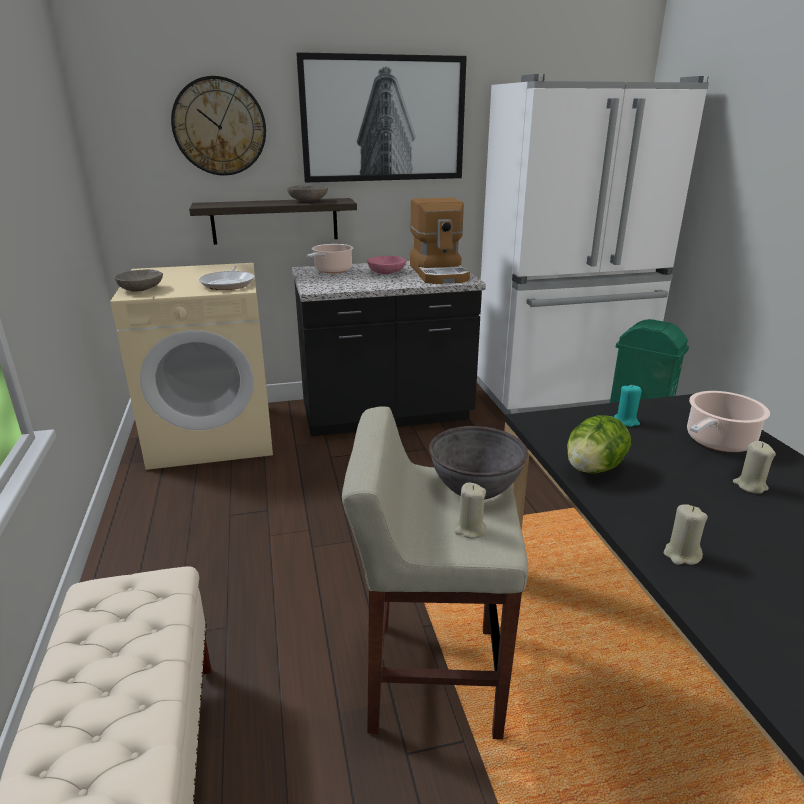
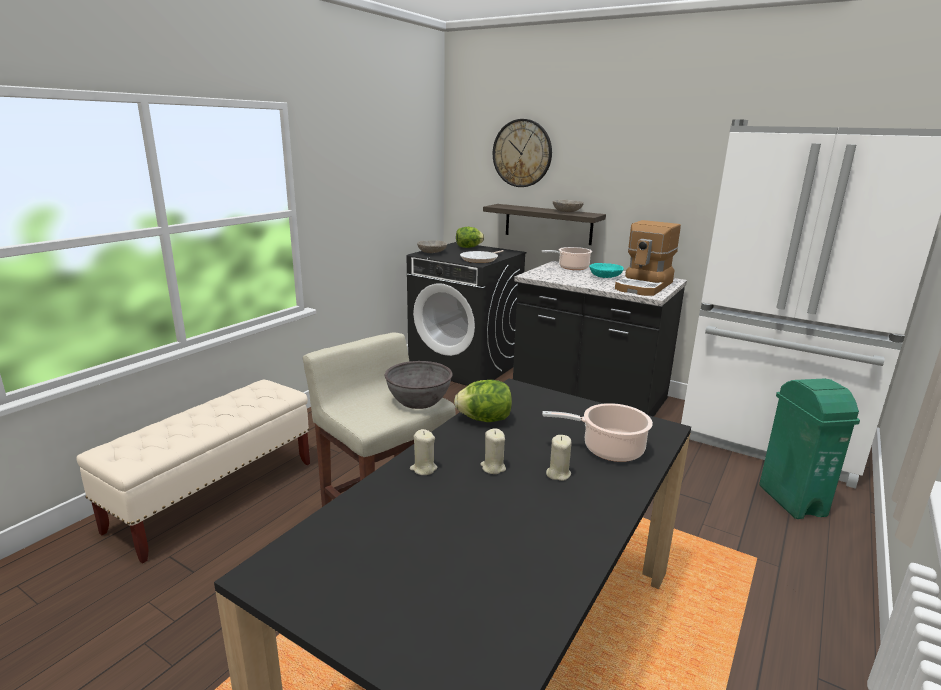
camera: 45 degrees right, 5 degrees down
(171, 272) = (468, 247): none -> lettuce
(214, 435) = (465, 366): beige washing machine -> black washing machine
(383, 119) = (641, 153): picture -> none
(386, 273) = (605, 277): pink bowl -> turquoise bowl
(470, 529) = (372, 413): beige candle -> beige candle (493, 467)
(626, 421) = (575, 412): turquoise candle -> none

